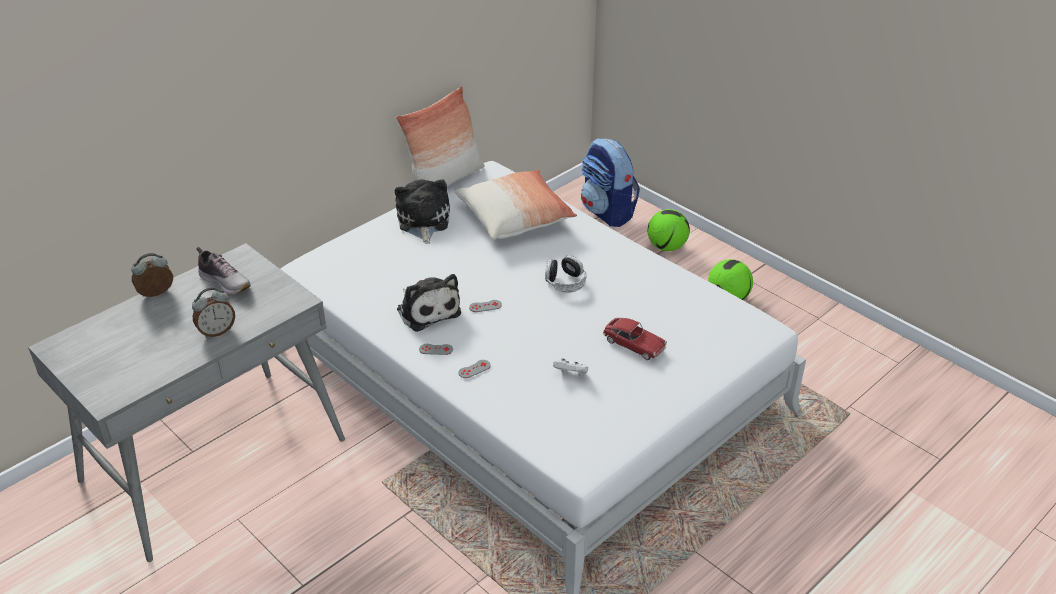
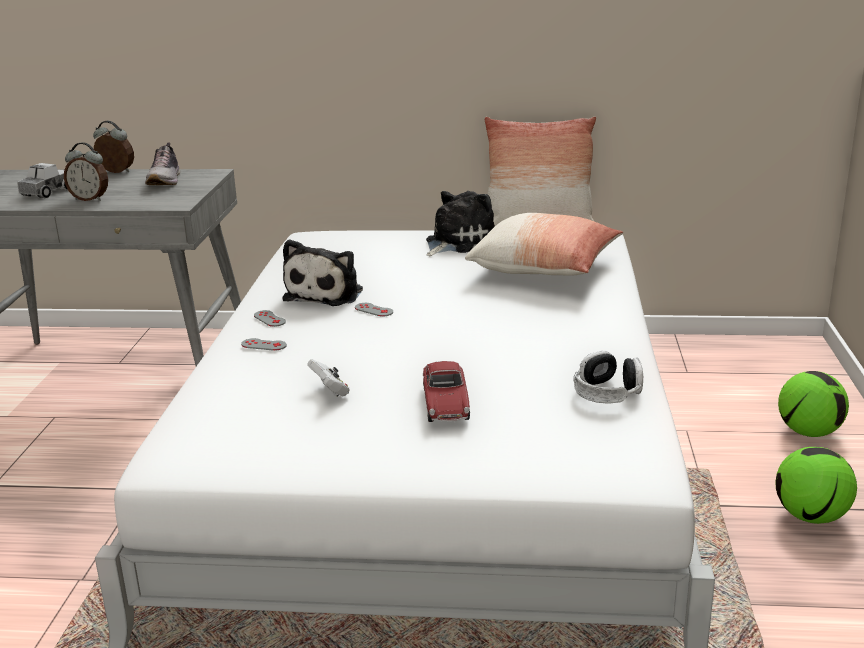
camera: 50 degrees right, 15 degrees down
(159, 345) = (47, 193): none -> toy truck
(565, 282) = (488, 327): headphones -> headphones (608, 393)
(607, 212) = (783, 374): backpack -> none

